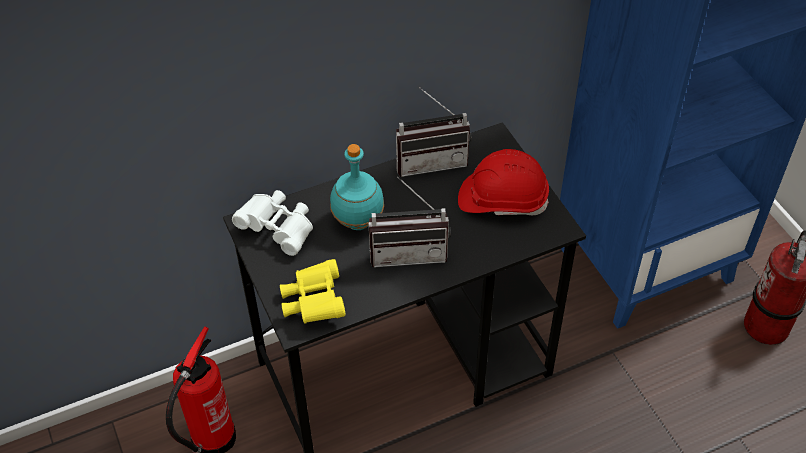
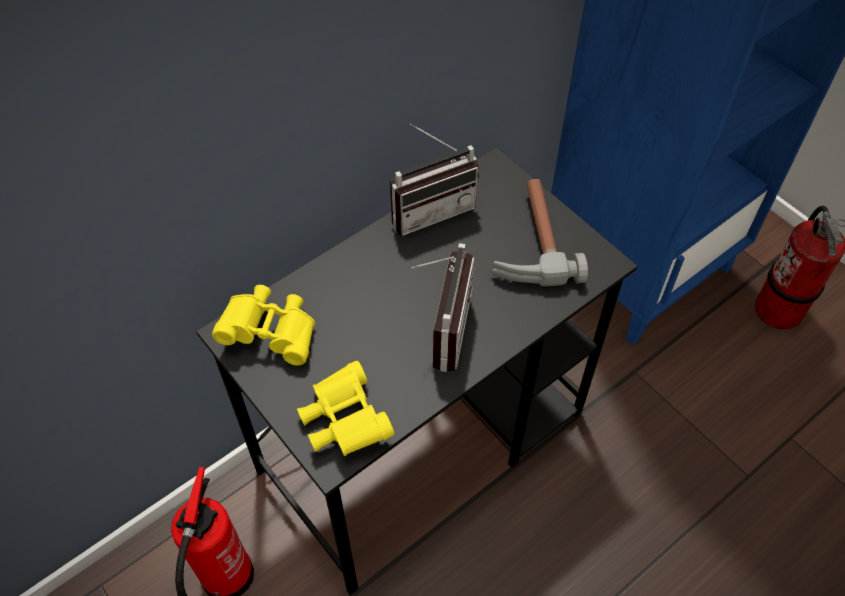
camera: 15 degrees left, 5 degrees up
(278, 229) = (271, 333): white binoculars -> yellow binoculars
(357, 221) = (366, 302): turquoise bottle -> none
(409, 251) = (440, 329): radio -> radio turned 60 degrees counterclockwise
(502, 199) = (528, 241): red hard hat -> hammer

